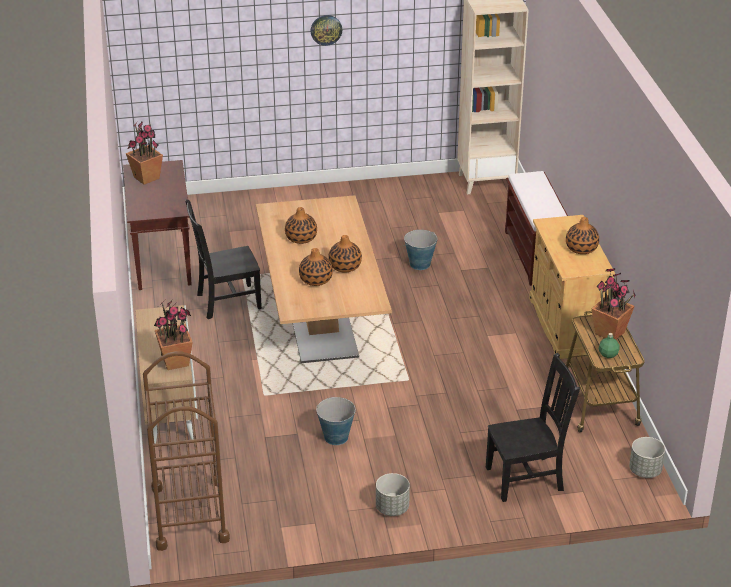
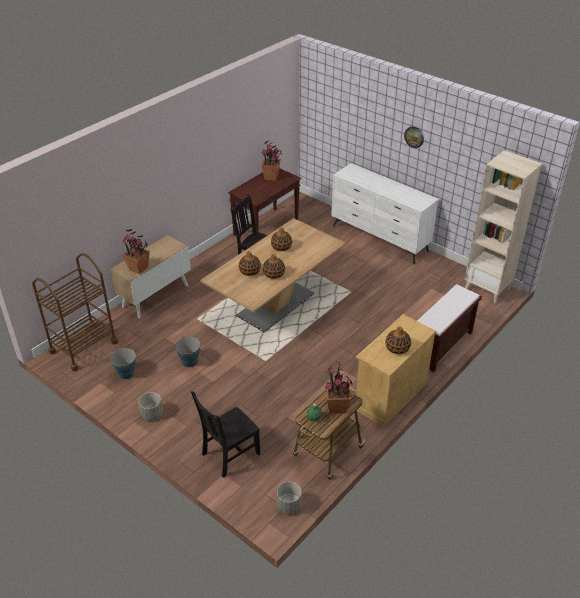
camera: 50 degrees right, 5 degrees up
(309, 197) = (379, 239): none -> white dresser
(419, 264) = (373, 308): bucket -> bucket (126, 373)
(527, 478) = (229, 455): black chair -> black chair turned 105 degrees clockwise

